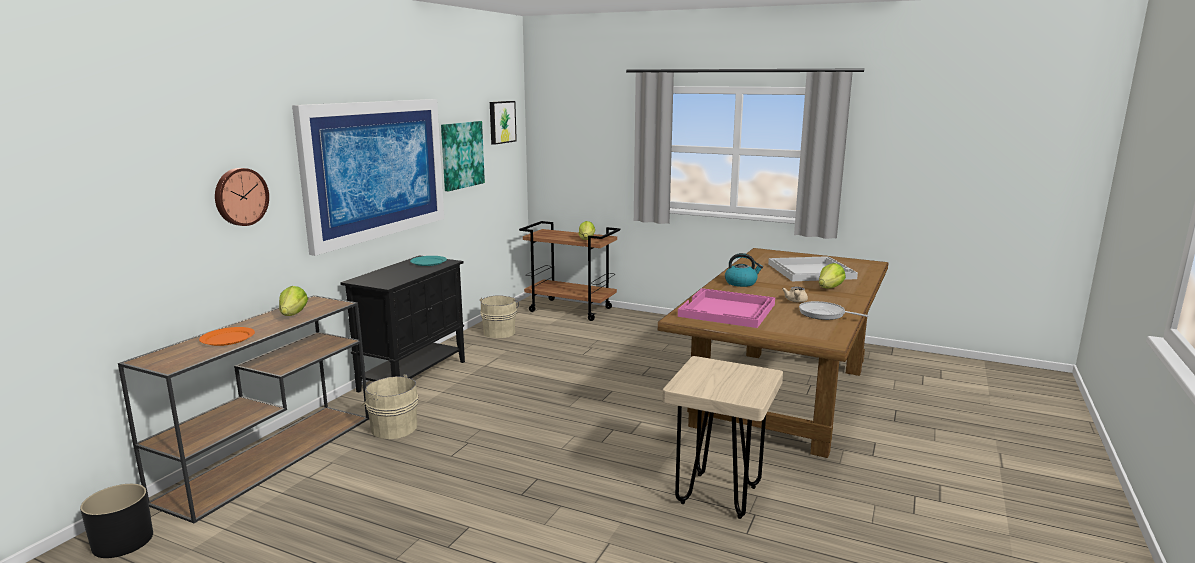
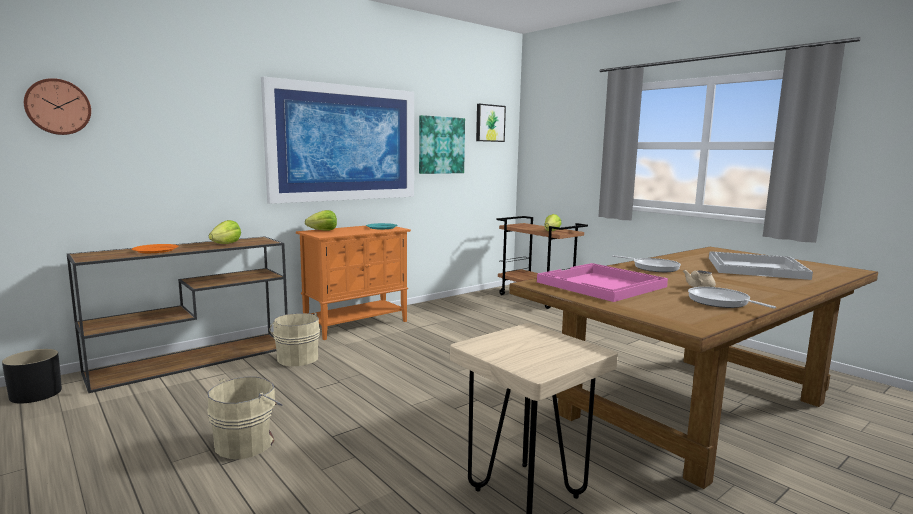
camera: 25 degrees right, 5 degrees down
(240, 196) = (202, 143): wall clock -> wall clock (58, 107)
(413, 375) = (357, 324): black cabinet -> orange cabinet
(500, 332) = (459, 305): beige bucket -> beige bucket (247, 442)
(741, 283) = (653, 267): kettle -> frying pan
(829, 288) = (760, 283): lettuce -> lettuce (323, 230)

